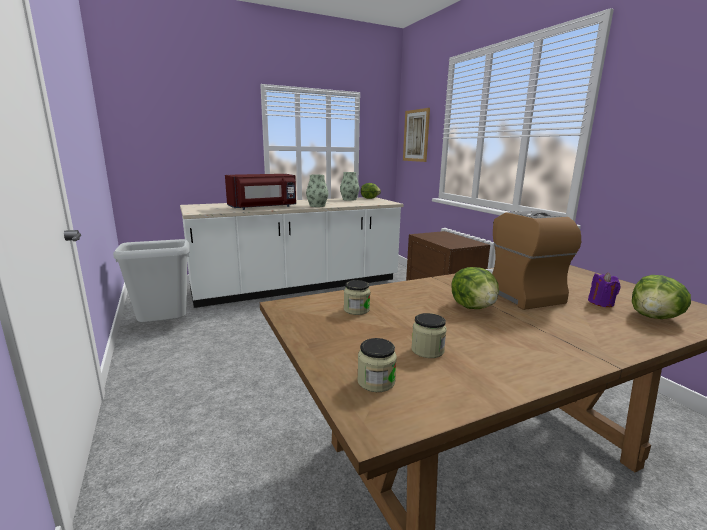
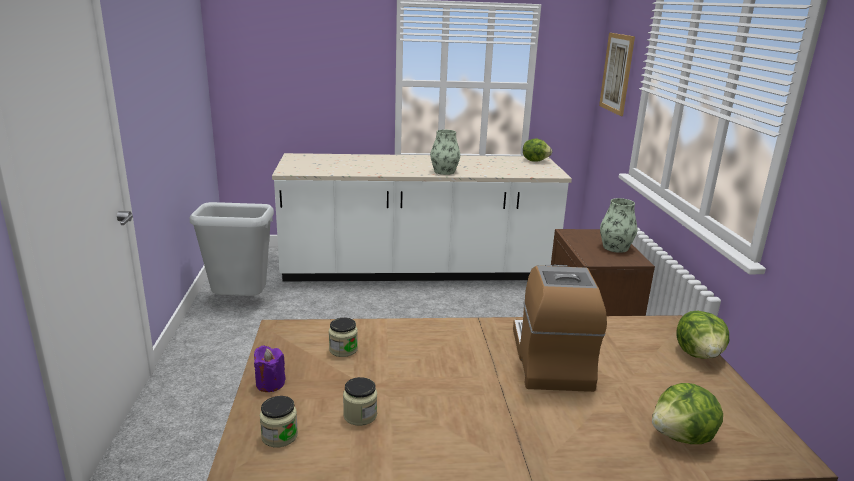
camera: 20 degrees right, 5 degrees up
(263, 207) = (374, 169): red microwave -> none
(349, 199) = (503, 160): vase -> vase (615, 247)
(474, 307) = (472, 373): lettuce -> lettuce (699, 354)
(601, 303) = (643, 401): purple candle -> purple candle (270, 384)

